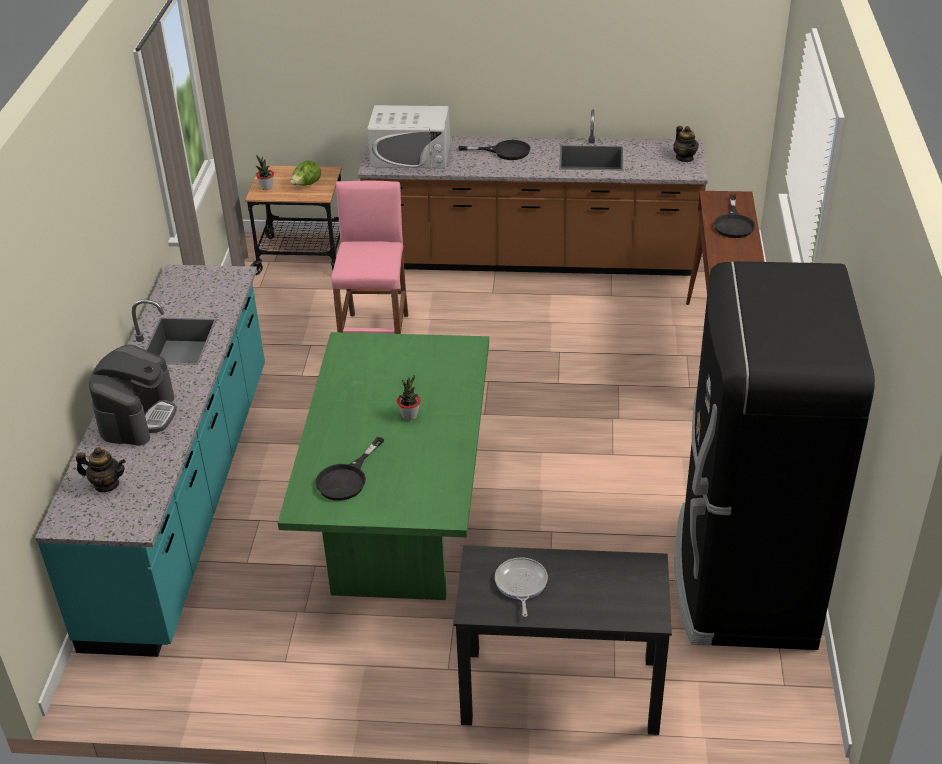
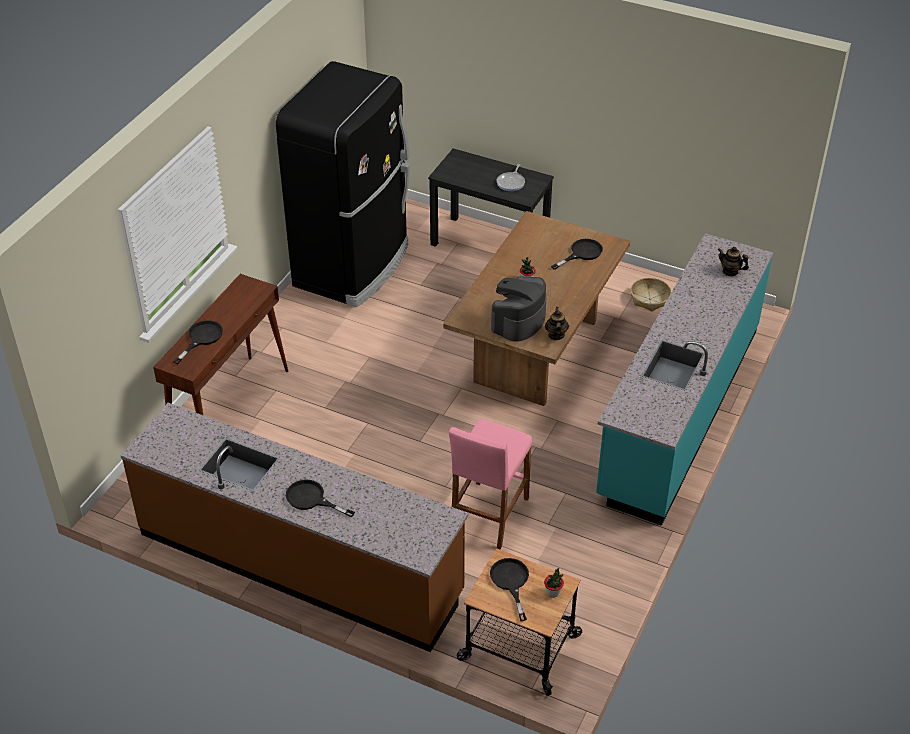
camera: 160 degrees left, 5 degrees up
(138, 416) = (708, 311): coffee machine -> coffee machine (518, 321)
(255, 663) = (650, 299): none -> basket
(306, 185) = (511, 582): lettuce -> black frying pan
(401, 524) = (535, 351): green dining table -> brown dining table
(411, 155) = (403, 524): white microwave -> none
(684, 158) = (160, 435): teapot -> teapot (556, 335)

